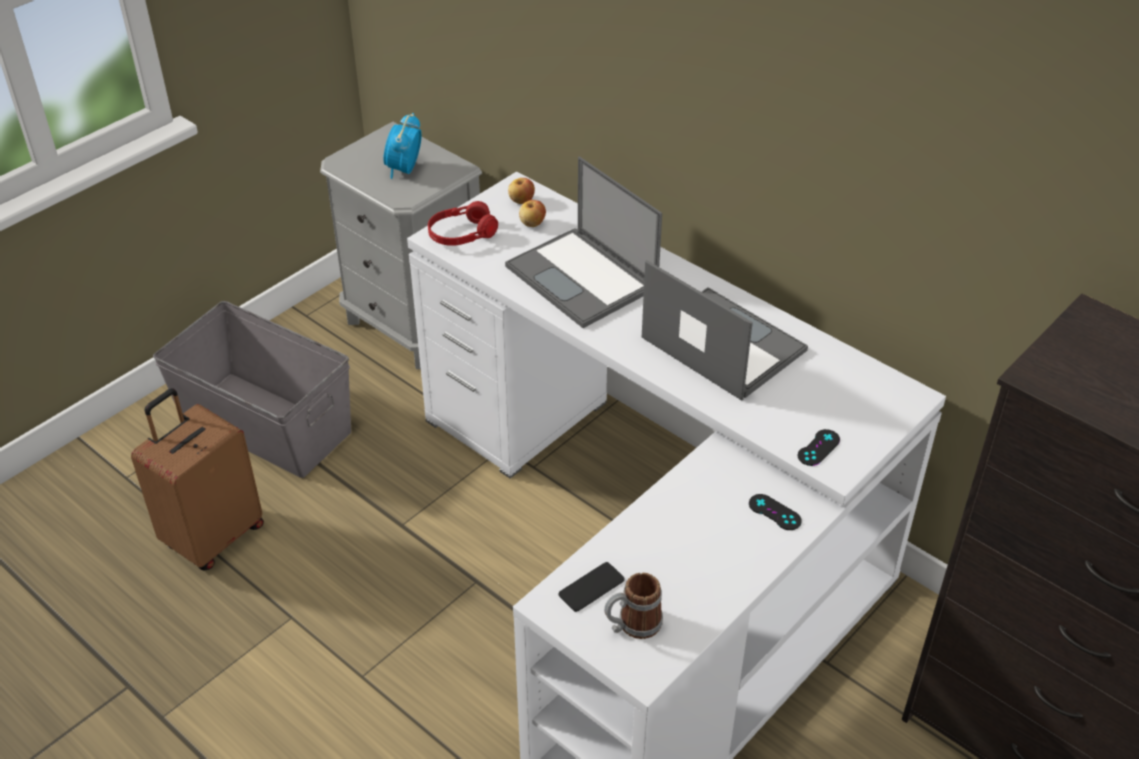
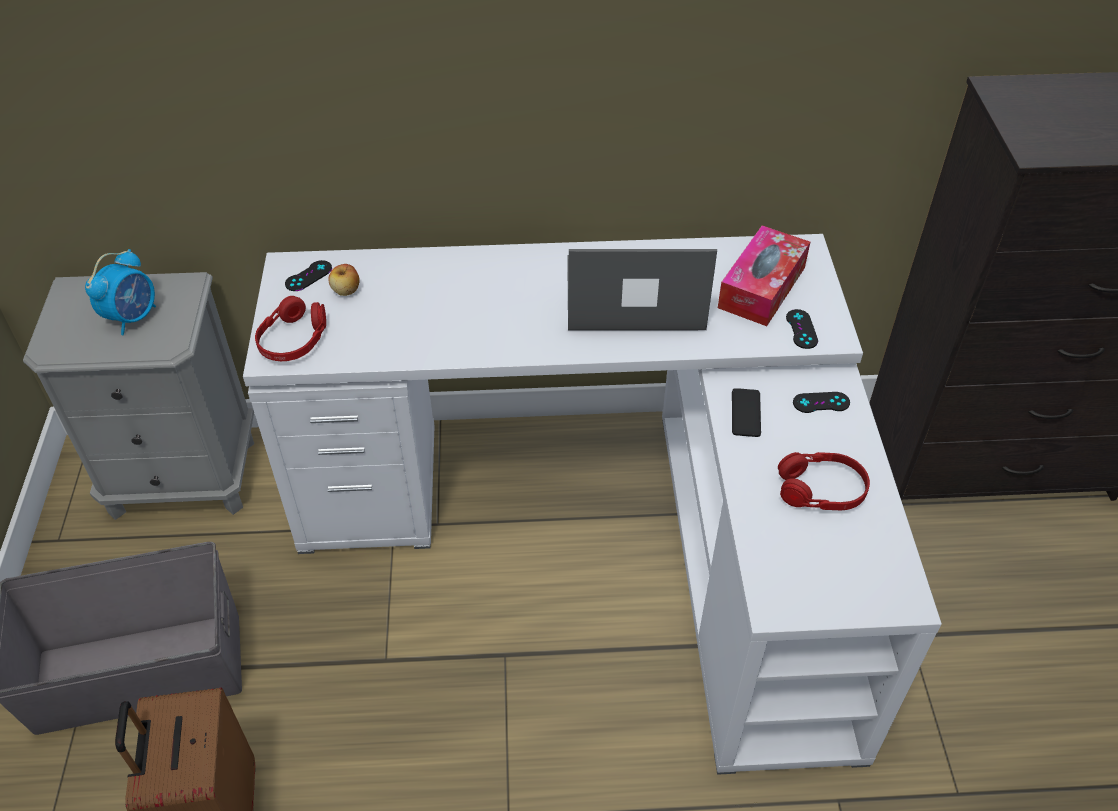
camera: 45 degrees left, 5 degrees up
(404, 170) = (133, 317): alarm clock -> alarm clock turned 120 degrees counterclockwise
(521, 200) = (308, 276): apple -> black game controller
(583, 278) = (454, 311): laptop -> none
(591, 587) = (785, 565): phone -> phone (746, 413)
(632, 625) = (851, 570): mug -> none
(686, 564) = (820, 490): none -> red headphones
(831, 400) = (762, 287): none -> tissue box

